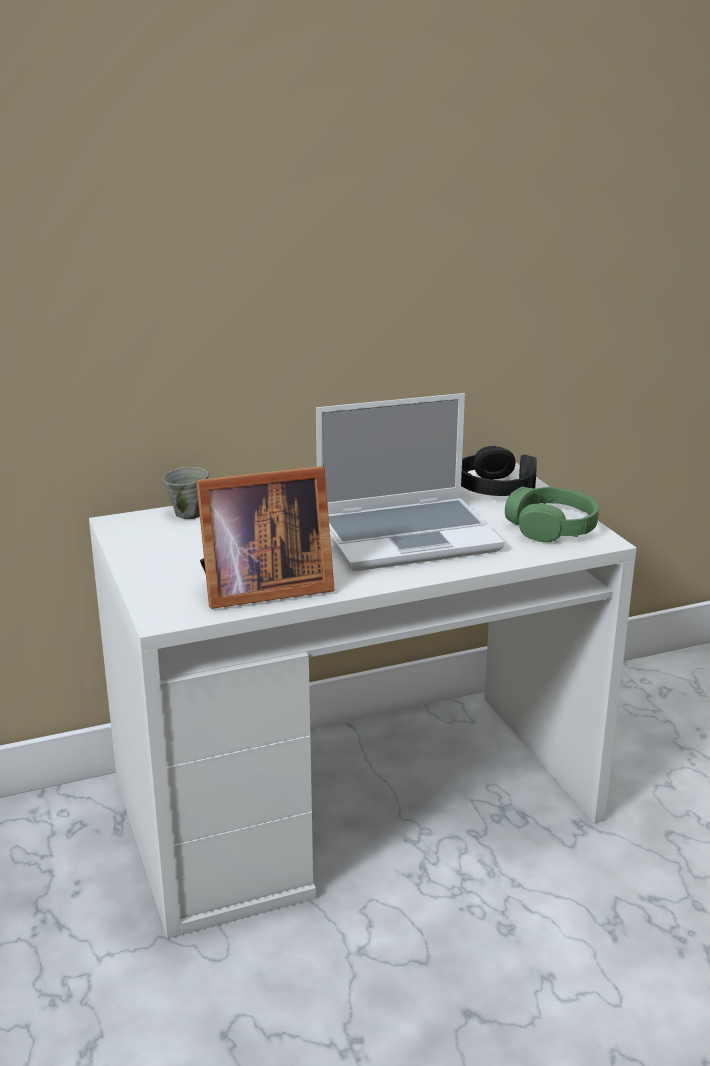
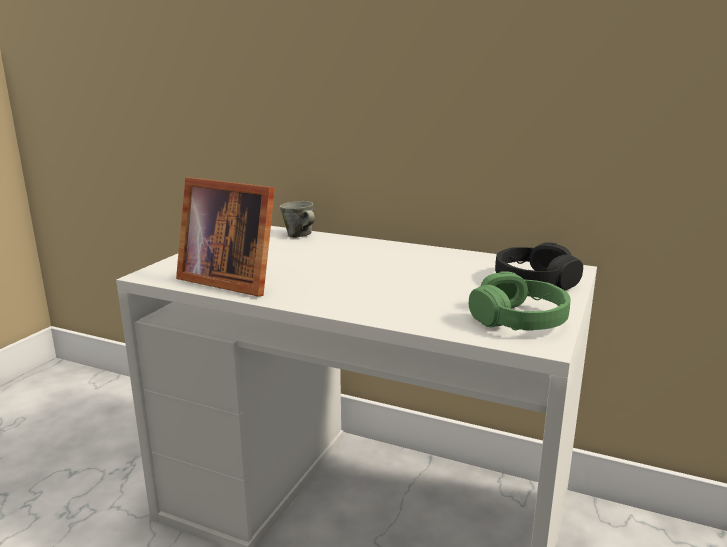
camera: 45 degrees right, 5 degrees down
(408, 536) = (390, 286): laptop -> none

